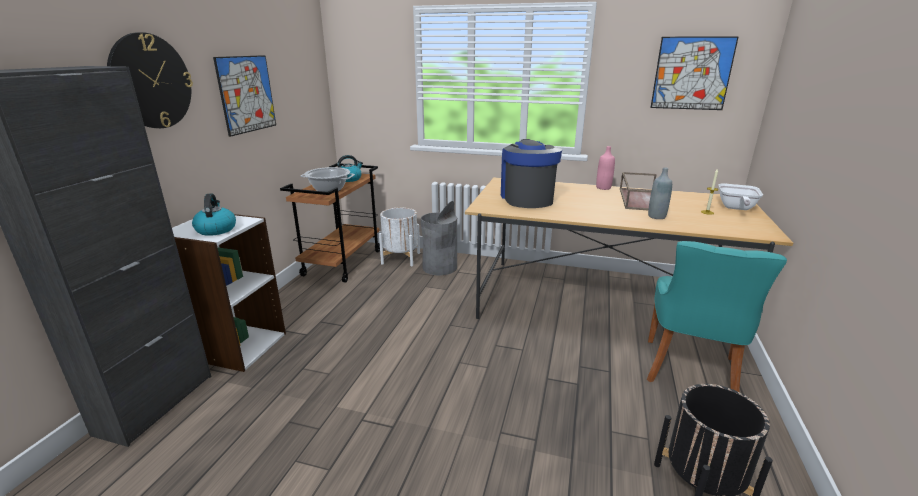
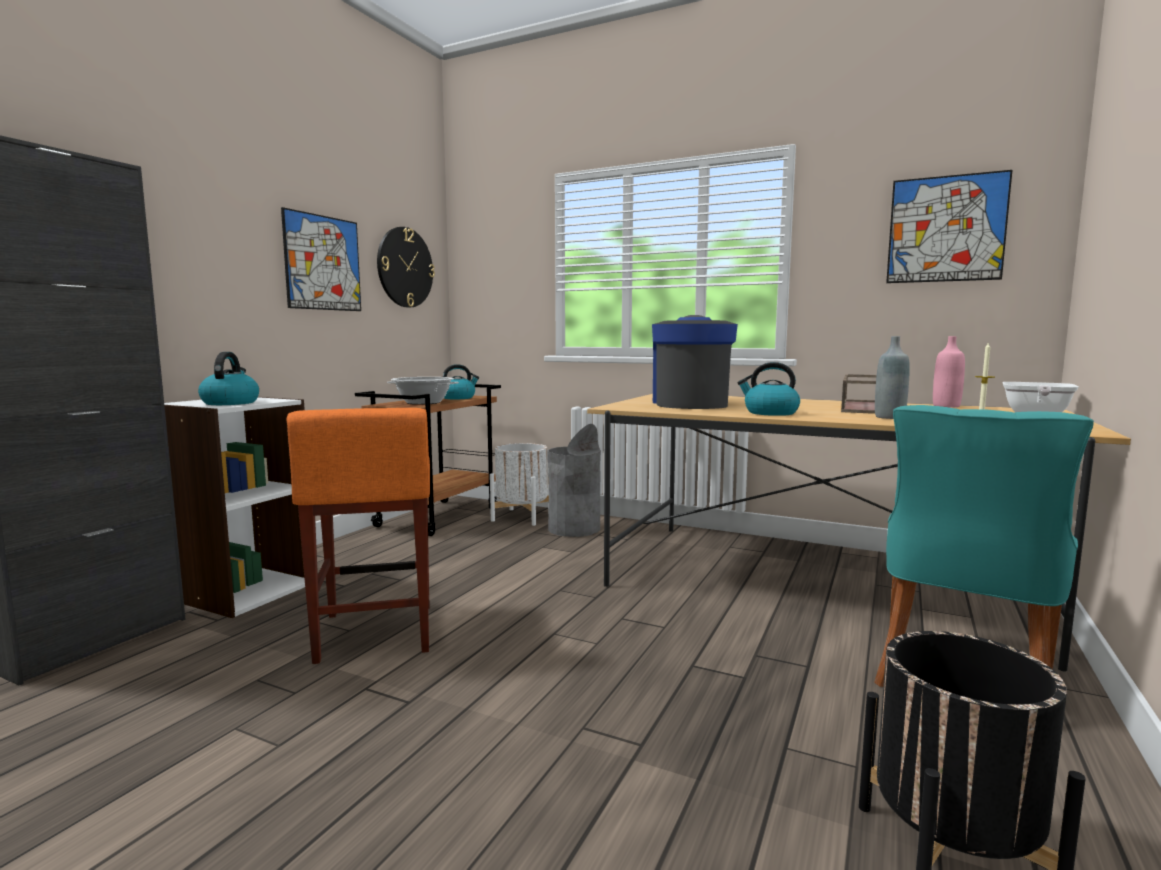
camera: 10 degrees right, 15 degrees down
(151, 81) = (187, 215): wall clock -> wall clock (405, 267)
(347, 374) = (375, 633): none -> orange stool
(584, 213) = (770, 413): none -> kettle
(603, 188) = (817, 400): pink bottle -> pink bottle (946, 406)

